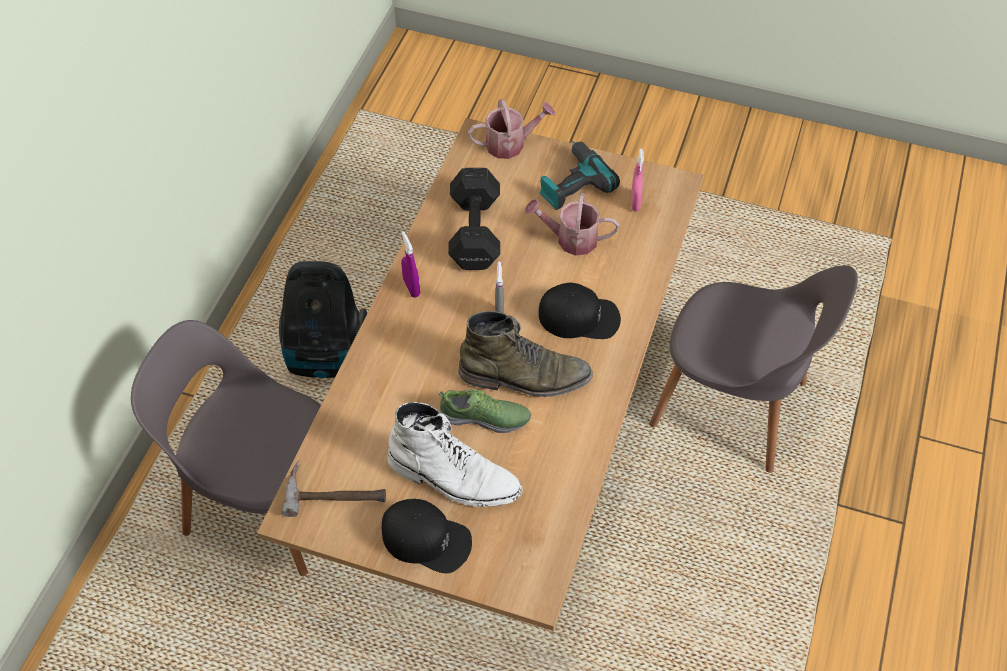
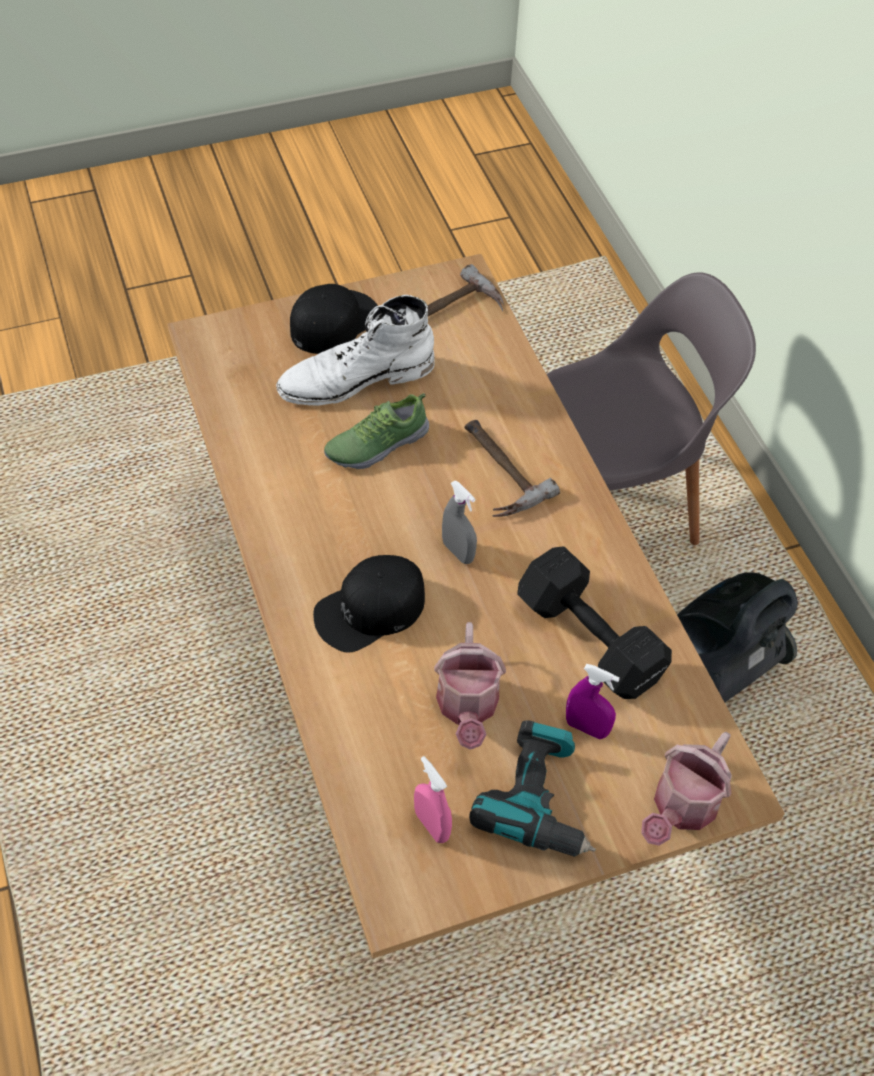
camera: 140 degrees right, 0 degrees up
(411, 288) = (585, 526): purple spray bottle -> purple spray bottle (586, 727)
(426, 539) = (334, 322): black cap -> black cap turned 150 degrees clockwise
(429, 352) = (495, 472): none -> hammer
(525, 377) = (372, 506): green boot -> none
(571, 239) = (467, 707): watering can -> watering can turned 120 degrees clockwise
(733, 407) = (206, 937): grey chair -> none

